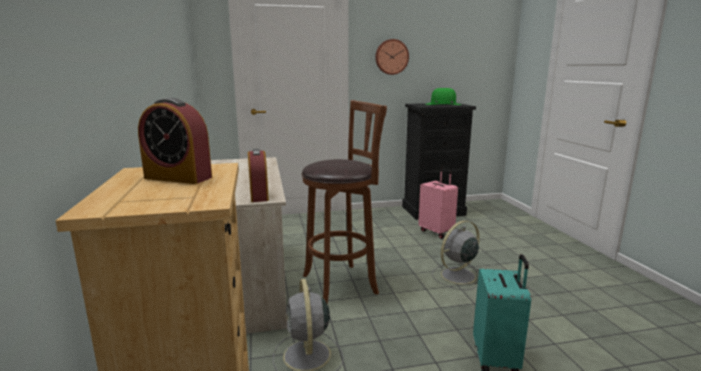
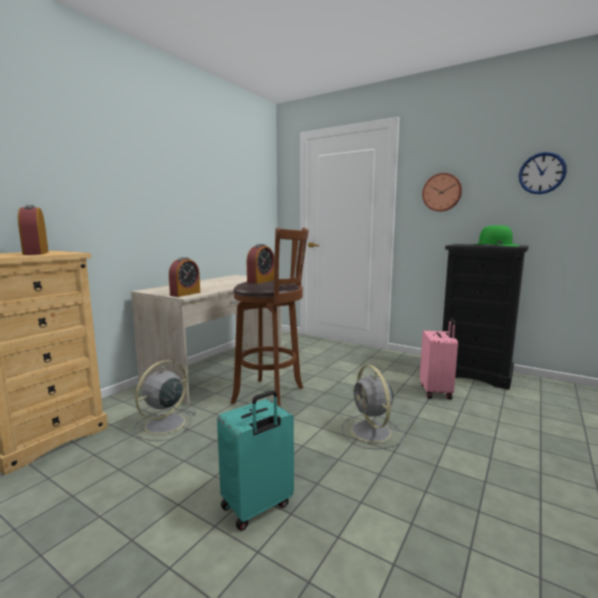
camera: 45 degrees right, 5 degrees down
(333, 164) = (261, 281): none -> alarm clock
(457, 276) = (372, 432): grey fan -> grey fan turned 120 degrees counterclockwise
(462, 46) = (541, 173): none -> wall clock

